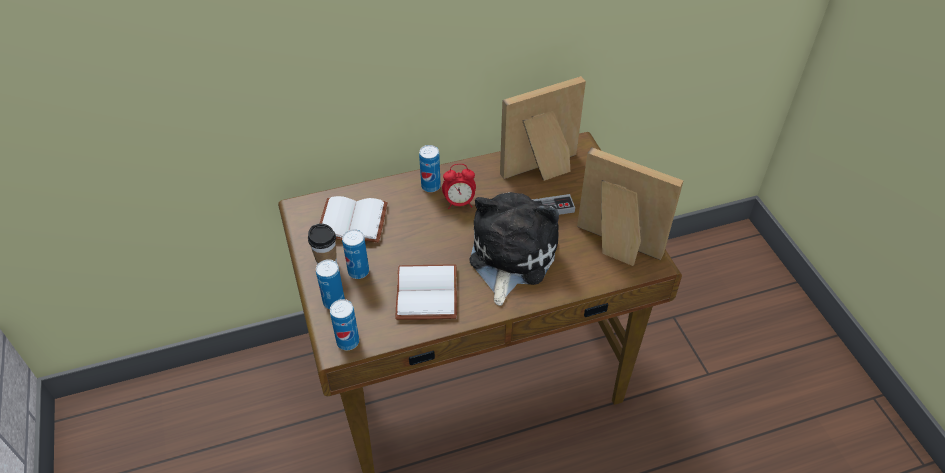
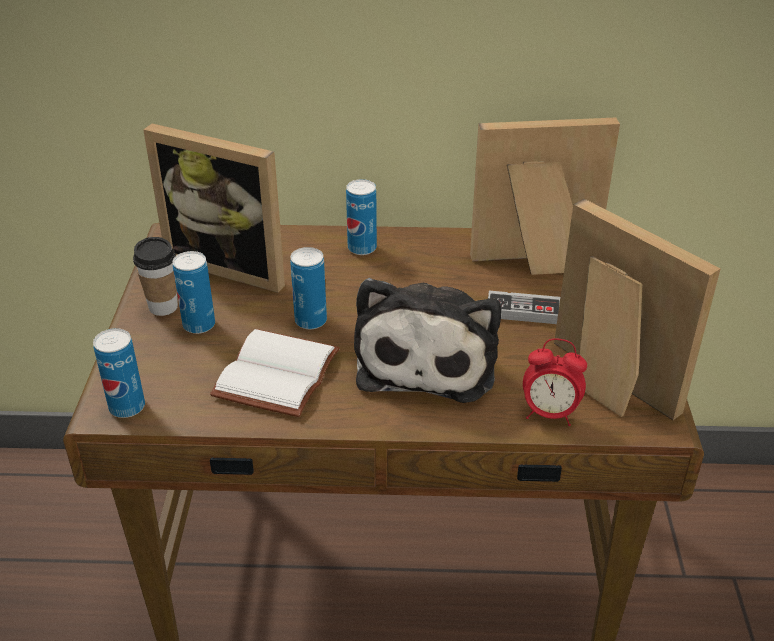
camera: 20 degrees right, 10 degrees down
(334, 302) = (141, 353): can -> can (310, 321)
(354, 220) = (232, 264): white book -> picture frame
(459, 203) = (391, 276): alarm clock -> alarm clock (549, 414)
(510, 257) = (428, 358): plush toy -> plush toy turned 150 degrees clockwise

